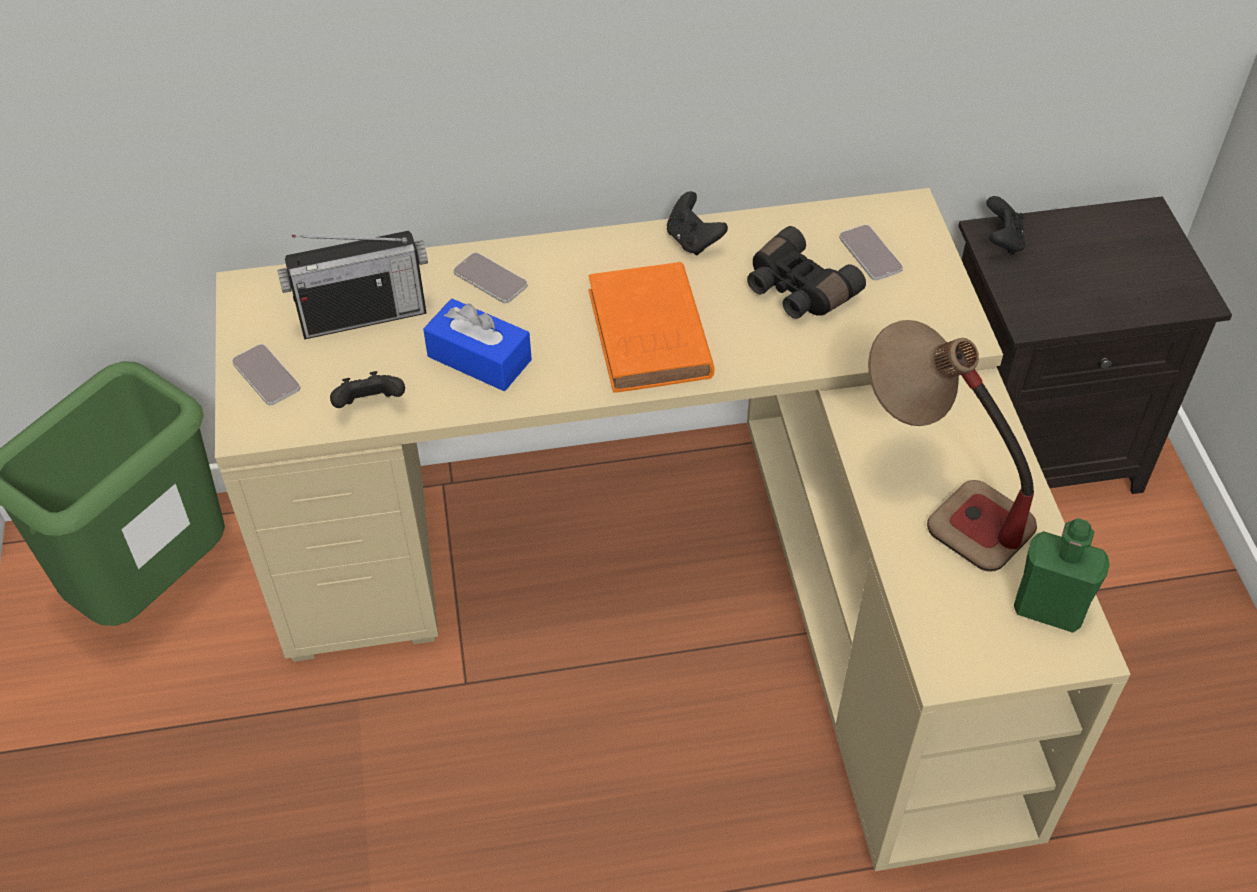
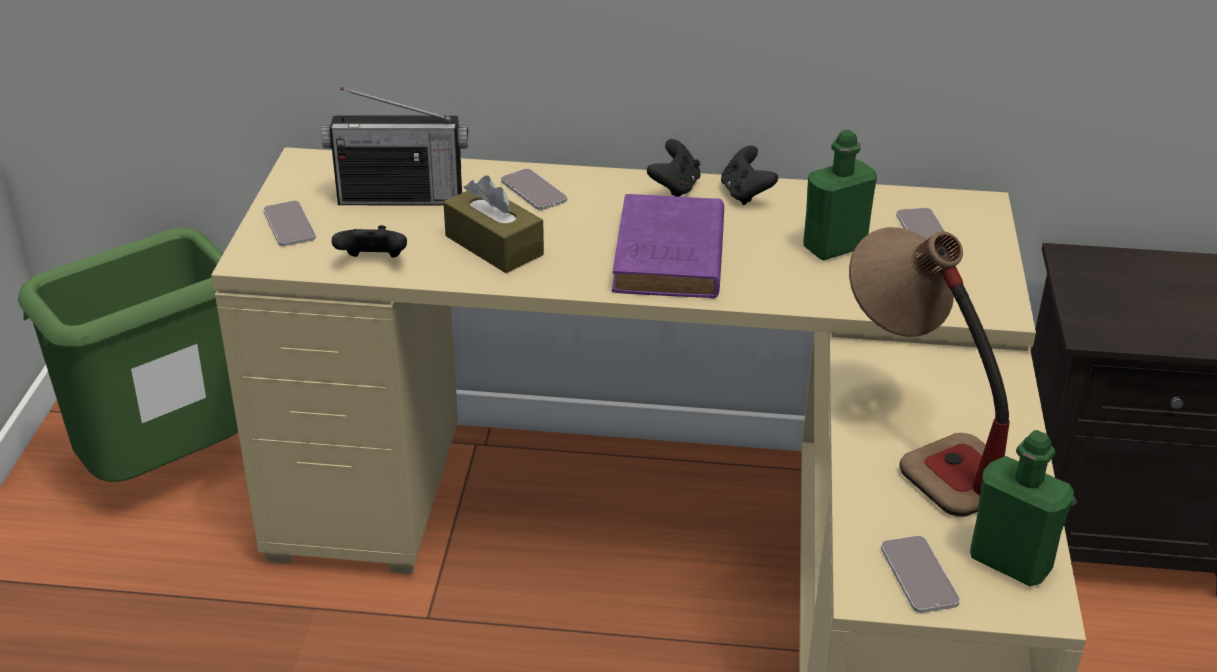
camera: 15 degrees right, 15 degrees down
(479, 358) = (494, 245): blue tissue box -> brown tissue box
(650, 337) = (669, 258): orange book -> purple book
(796, 290) = (834, 247): black binoculars -> green bottle
(979, 643) = (919, 575): none -> phone
(1002, 241) = (1083, 265): black game controller -> black game controller (675, 187)

